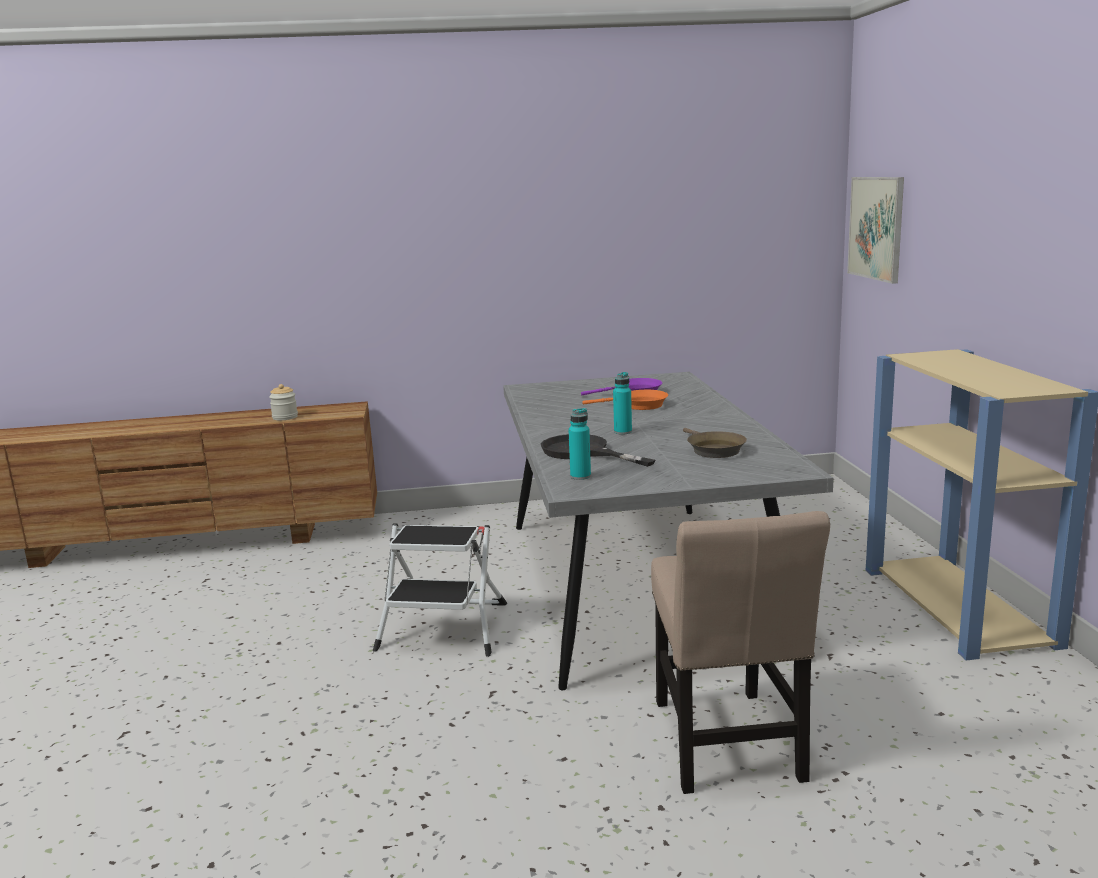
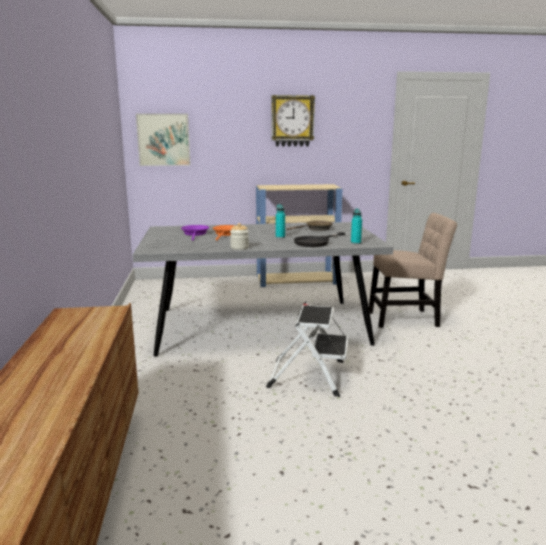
camera: 90 degrees left, 0 degrees up
(285, 417) = (81, 336): jar -> jar (239, 247)
(1042, 197) = (292, 121): none -> wall clock

